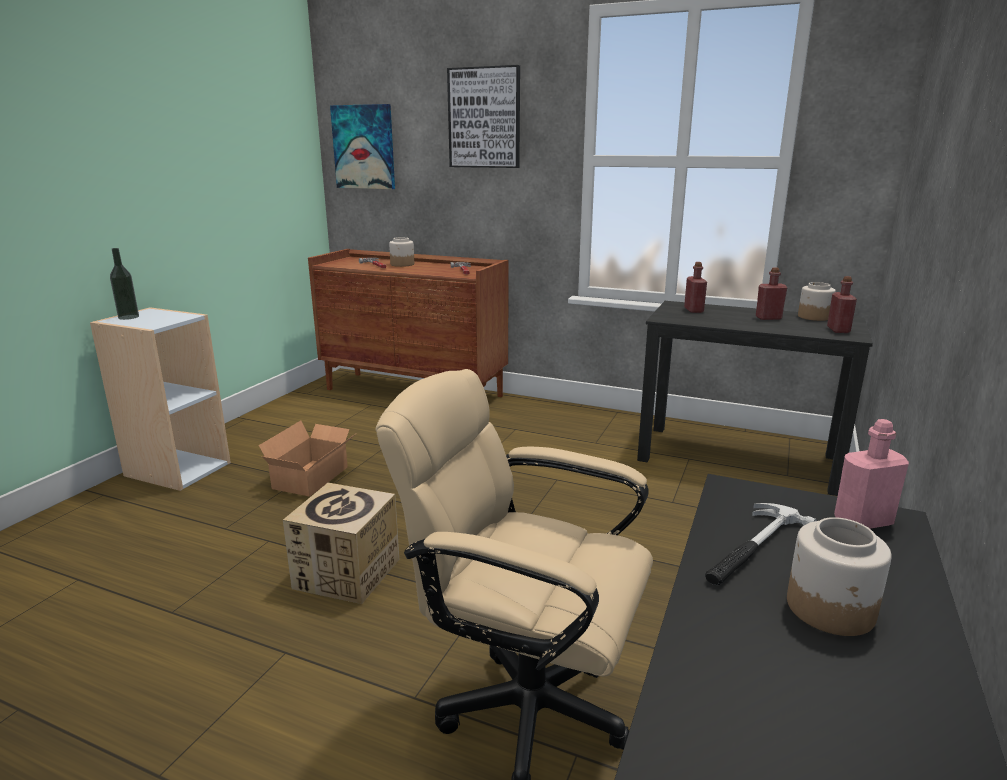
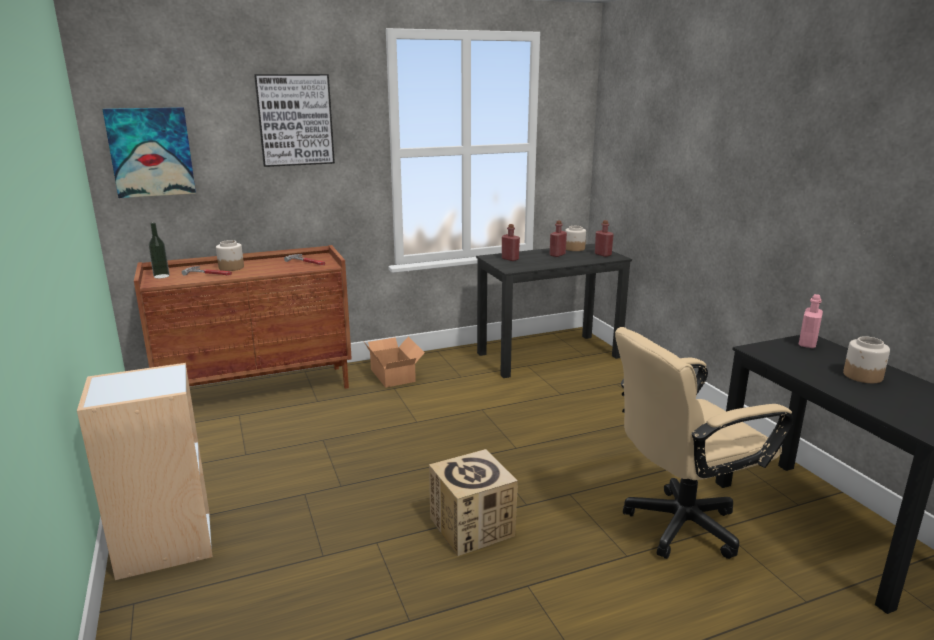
camera: 45 degrees left, 0 degrees up
(128, 317) = (106, 391): bottle -> bottle (161, 276)
(314, 477) = (314, 487): cardboard box -> cardboard box (394, 374)
(752, 548) = (808, 368): hammer -> none

